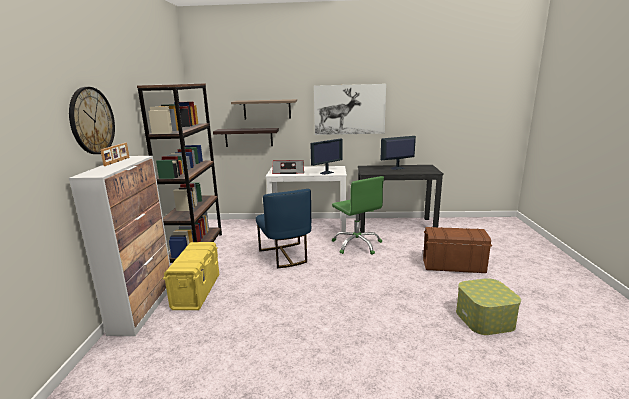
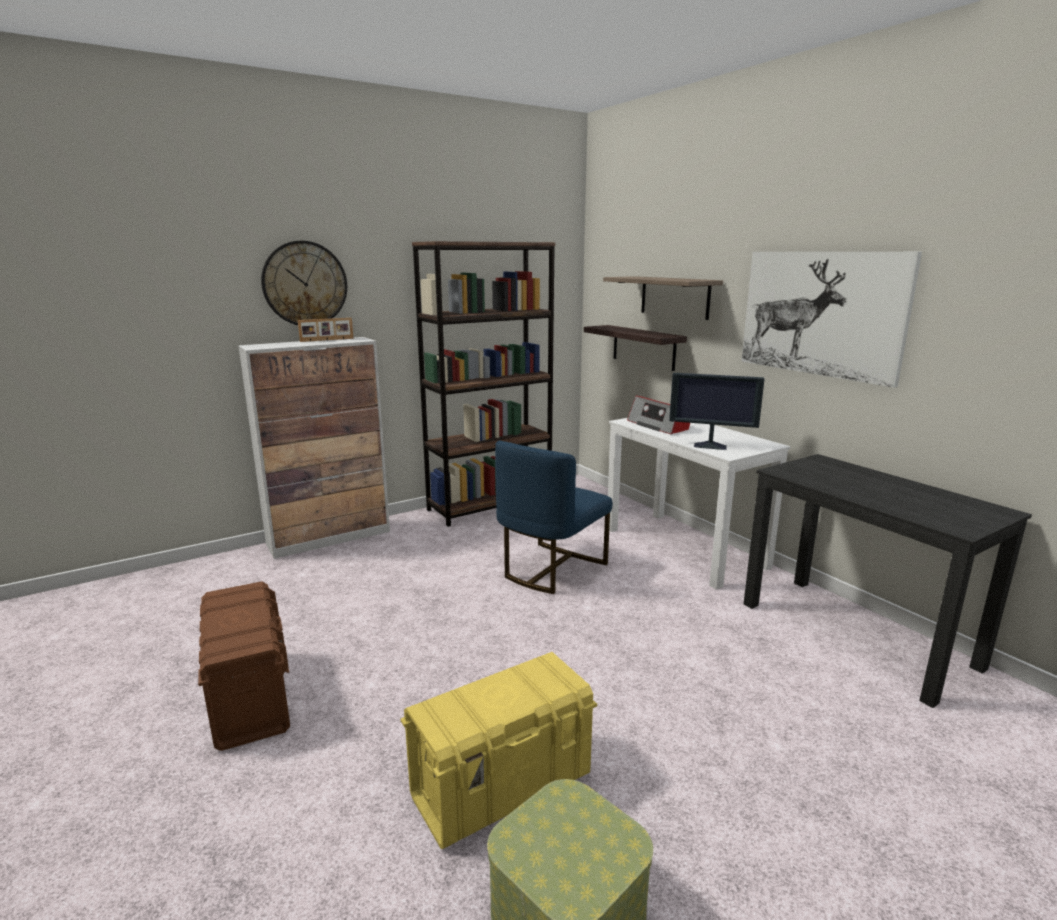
camera: 55 degrees right, 0 degrees up
(197, 291) = (388, 550): yellow storage box -> yellow storage box (502, 785)
(357, 244) = (685, 618): green office chair -> none
(397, 168) = (886, 487): monitor -> none
(453, 266) = (775, 785): brown storage box -> brown storage box (250, 696)

